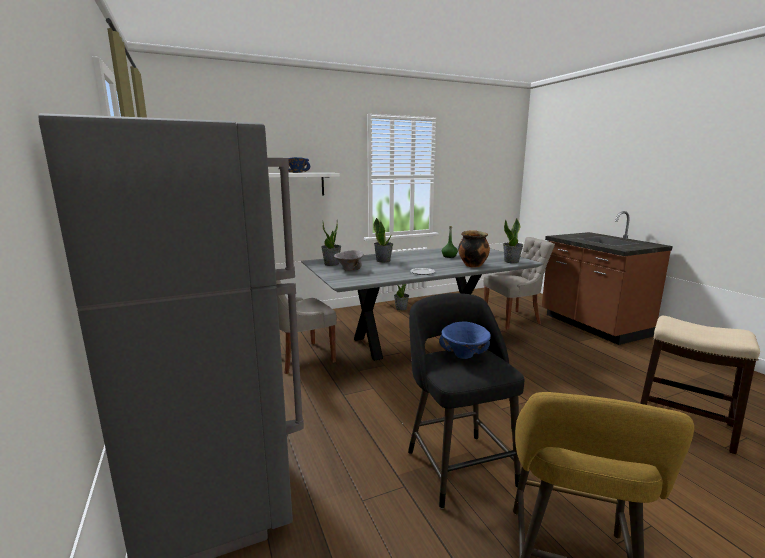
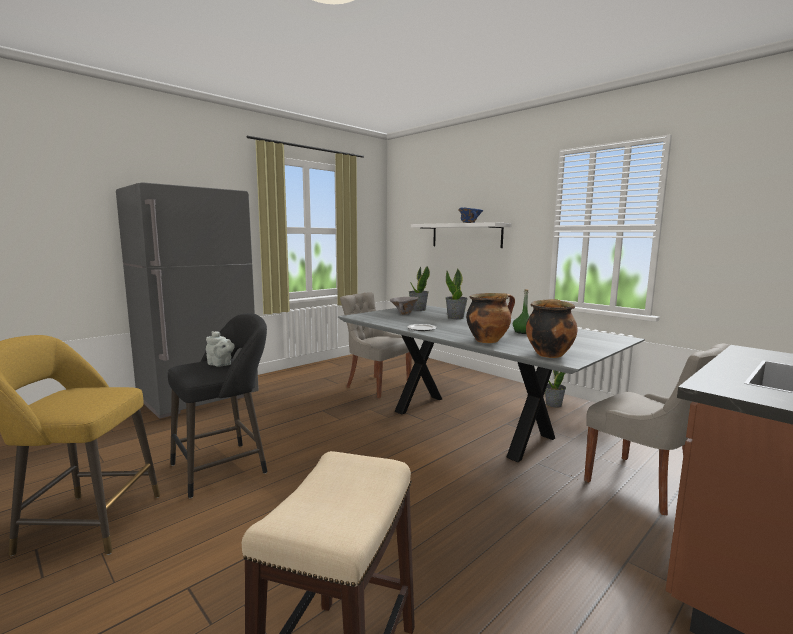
camera: 70 degrees right, 5 degrees down
(464, 356) = (220, 364): blue bowl -> grey teapot
(511, 261) = (548, 354): potted plant -> cooking pot

